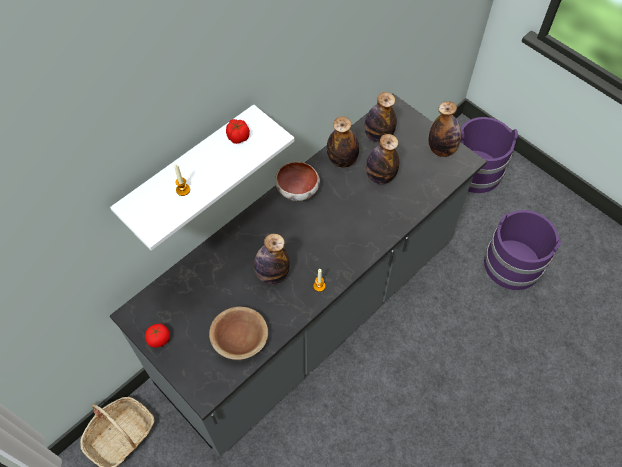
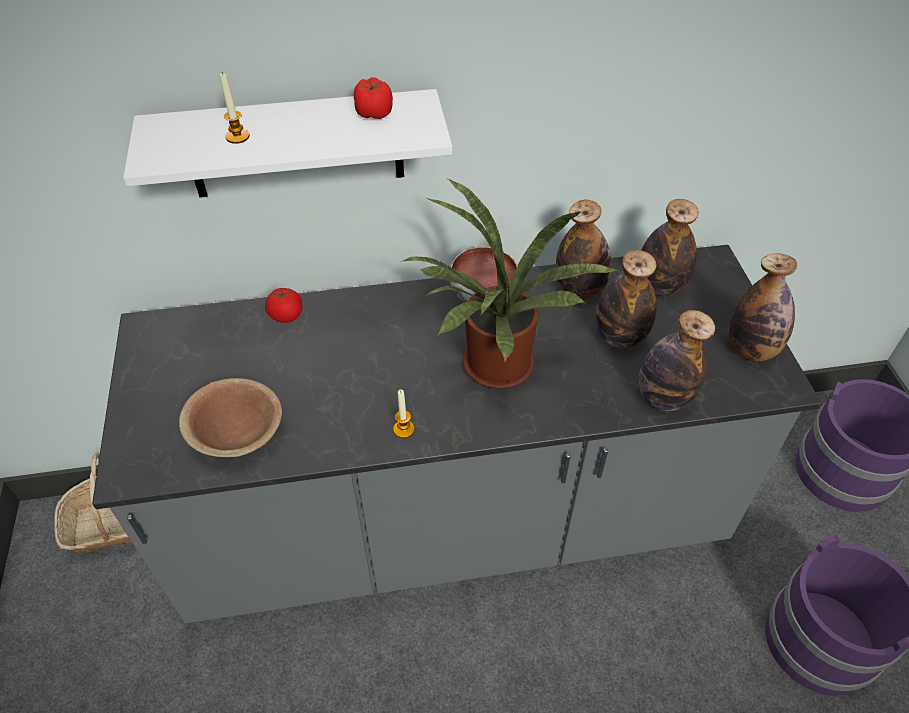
camera: 35 degrees right, 10 degrees down
(159, 339) = (144, 373): tomato -> tomato (286, 315)
(272, 274) = (354, 377): bottle -> bottle (663, 397)
(336, 229) = (494, 370): none -> potted plant

